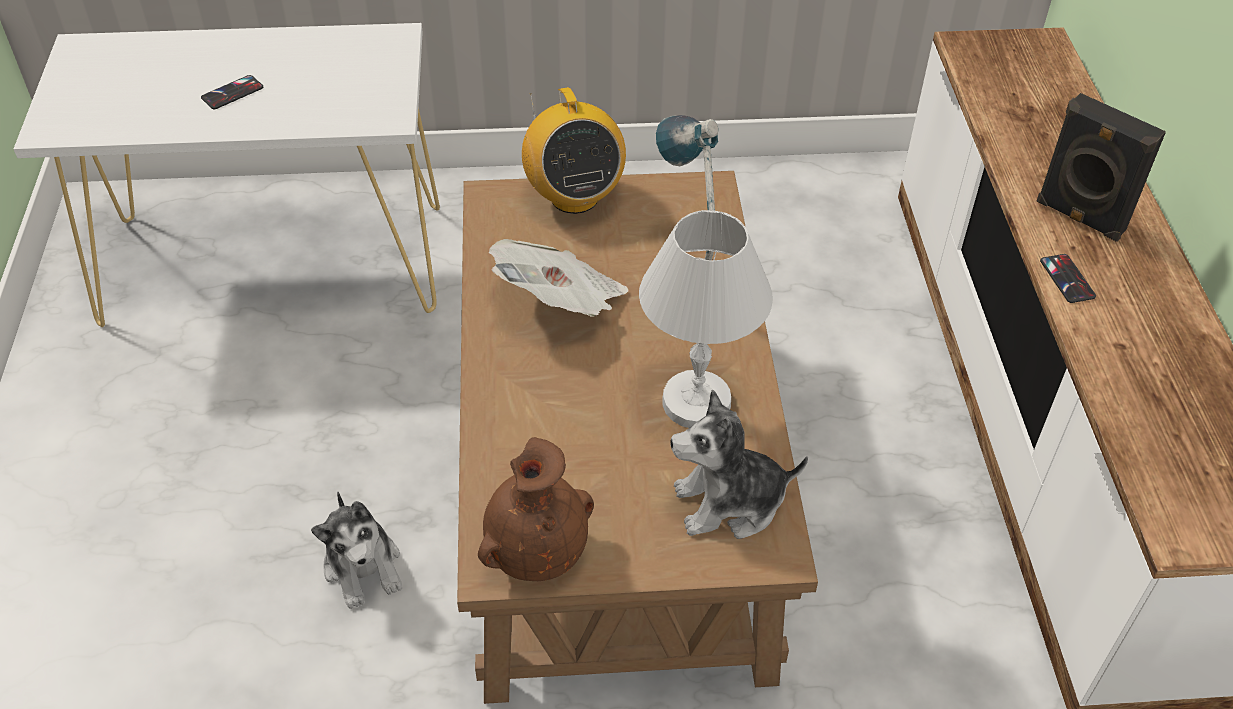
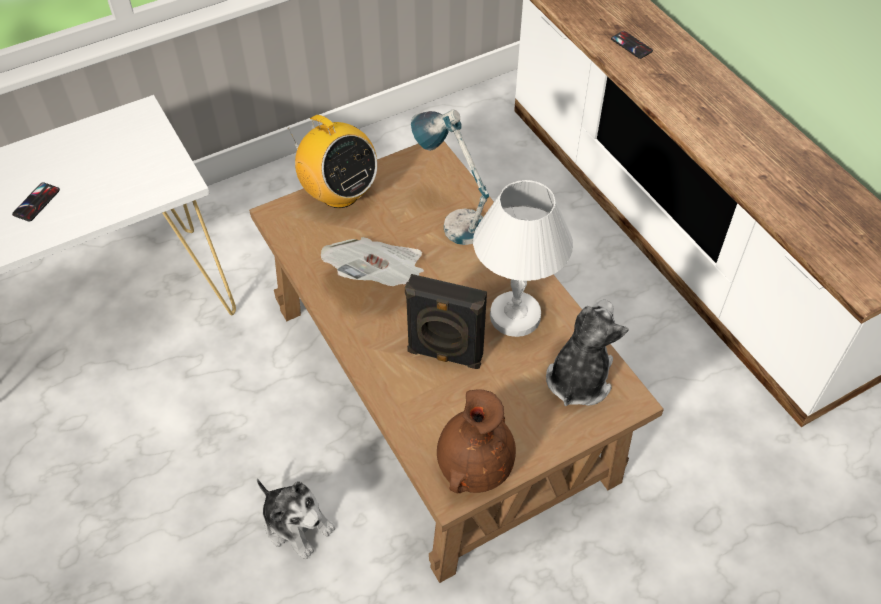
camera: 25 degrees left, 5 degrees up
(729, 503) = (578, 378): plush toy -> plush toy turned 150 degrees clockwise
(1067, 279) = (707, 141): phone -> phone (631, 45)
(1079, 218) = (690, 96): black speaker -> black speaker (444, 355)

